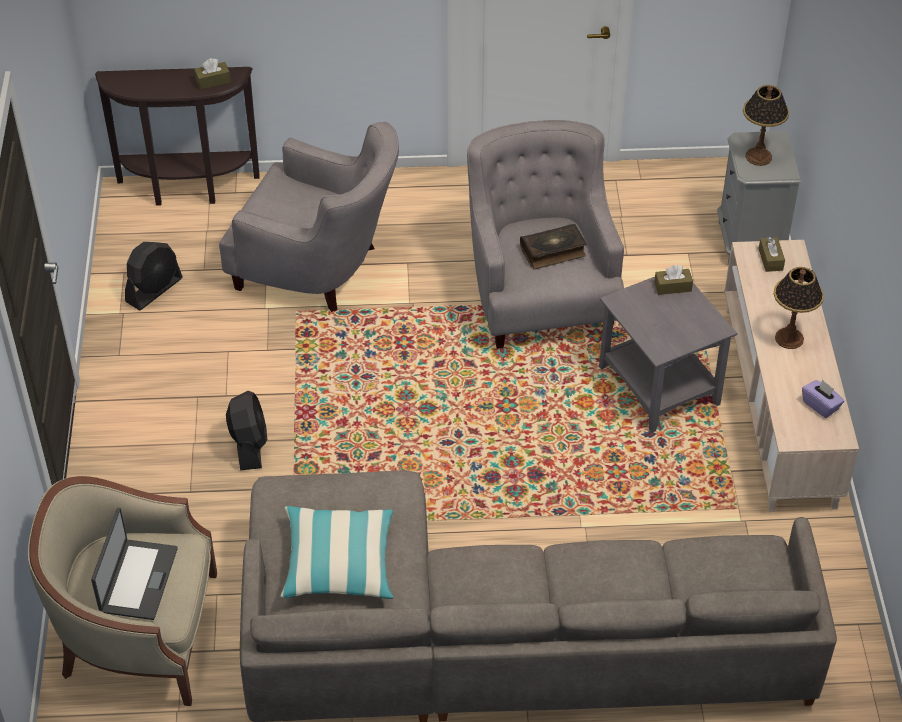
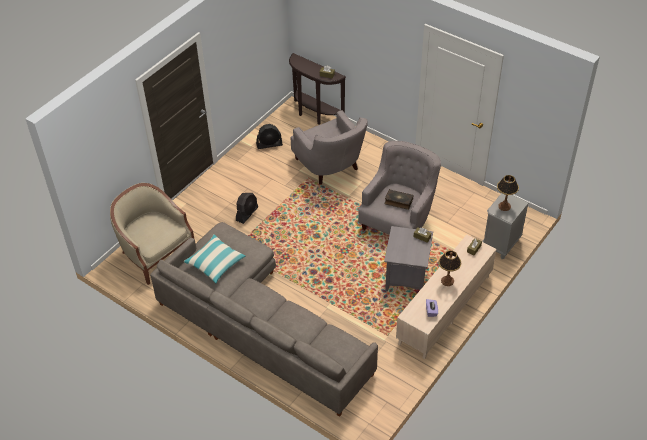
camera: 40 degrees right, 0 degrees up
(137, 580) = (152, 231): laptop -> none

